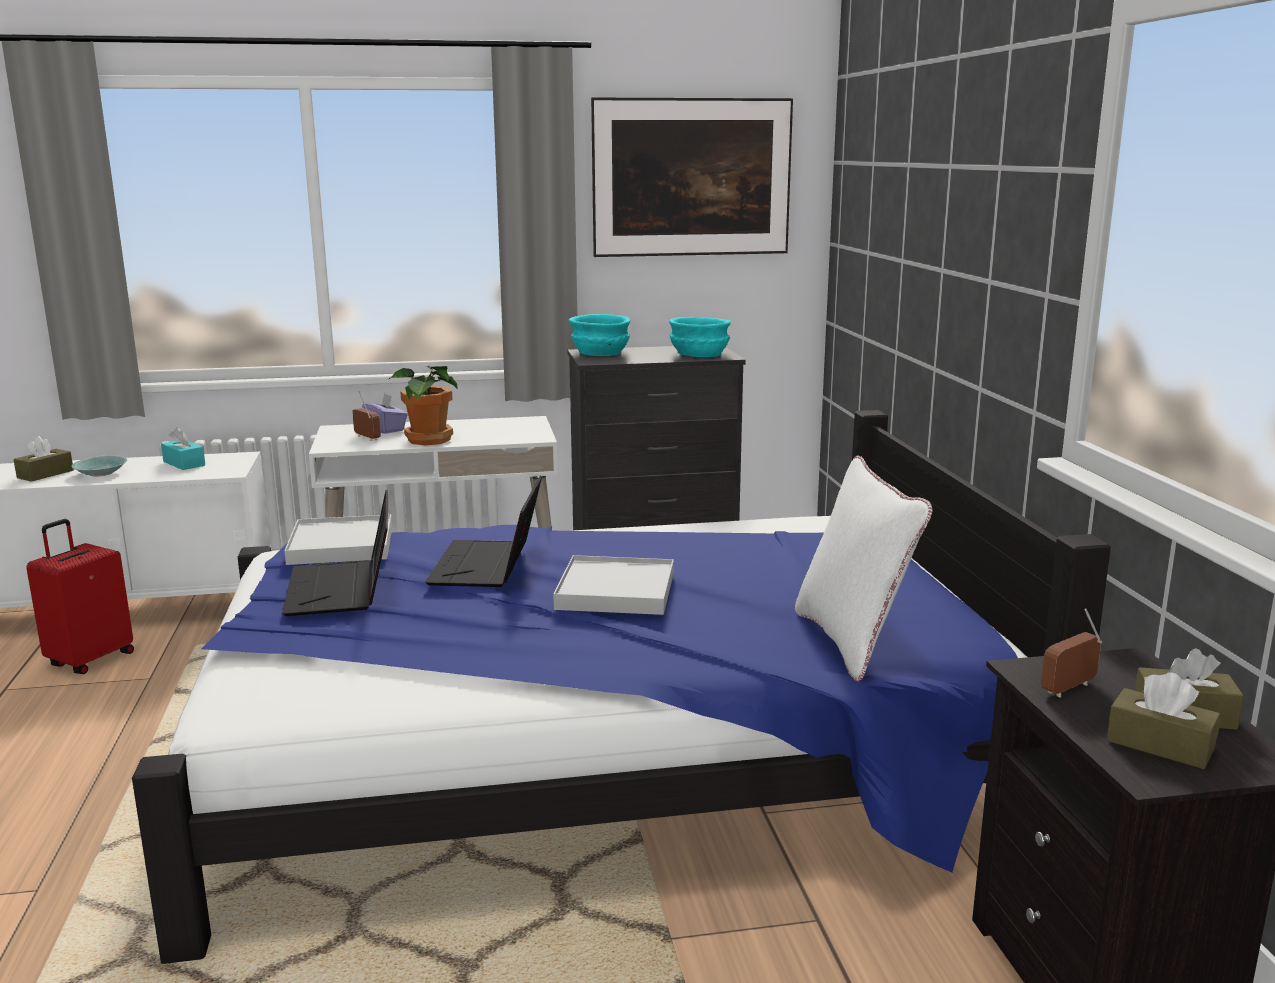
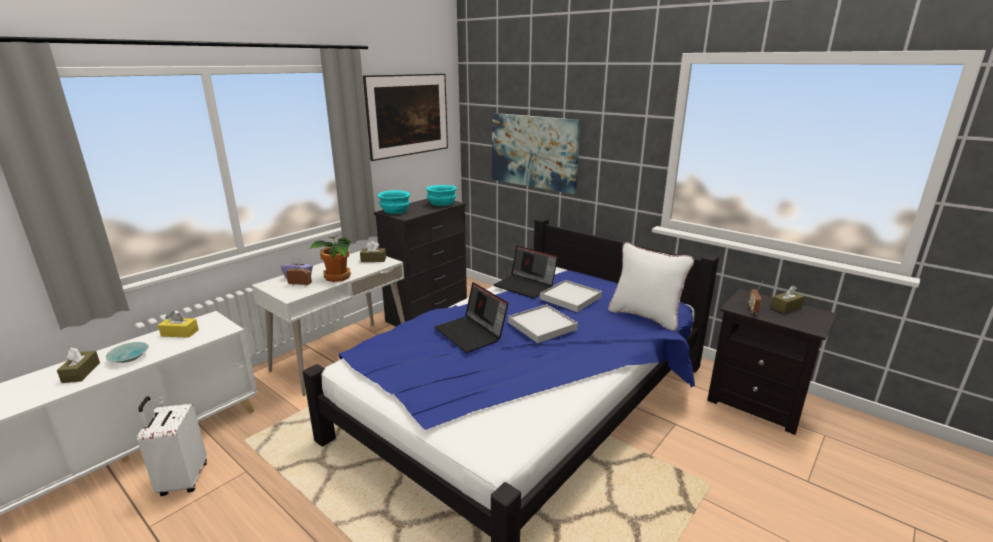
camera: 40 degrees left, 5 degrees up
(90, 660) = (182, 480): red suitcase -> white suitcase
(184, 463) = (180, 333): turquoise tissue box -> yellow tissue box
(341, 545) = (381, 348): white tray -> white tray (570, 298)
(343, 590) = (433, 370): laptop -> laptop (525, 286)
(905, 263) = (533, 151): none -> picture
(1160, 745) = (799, 319): brown tissue box -> brown tissue box (373, 260)

